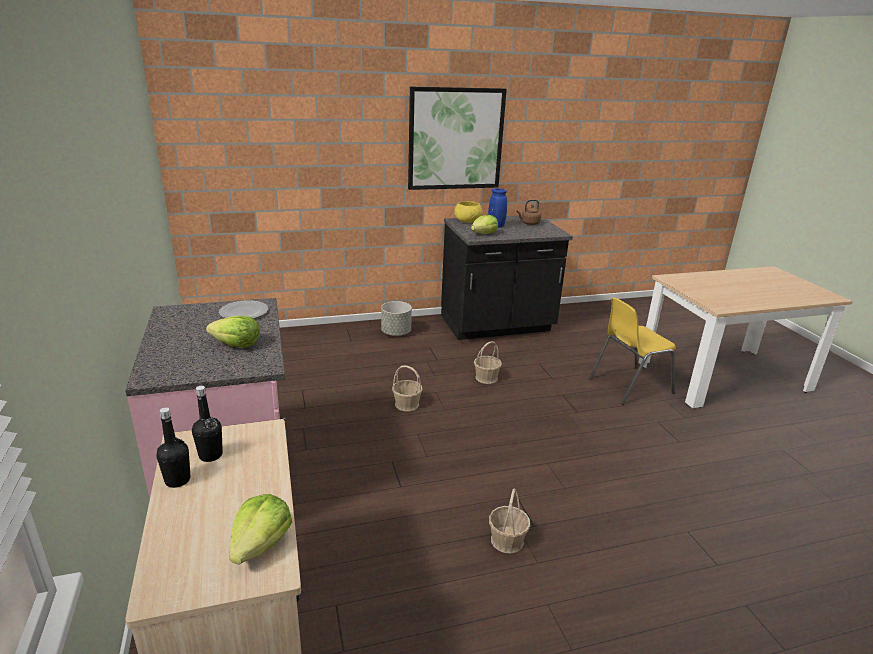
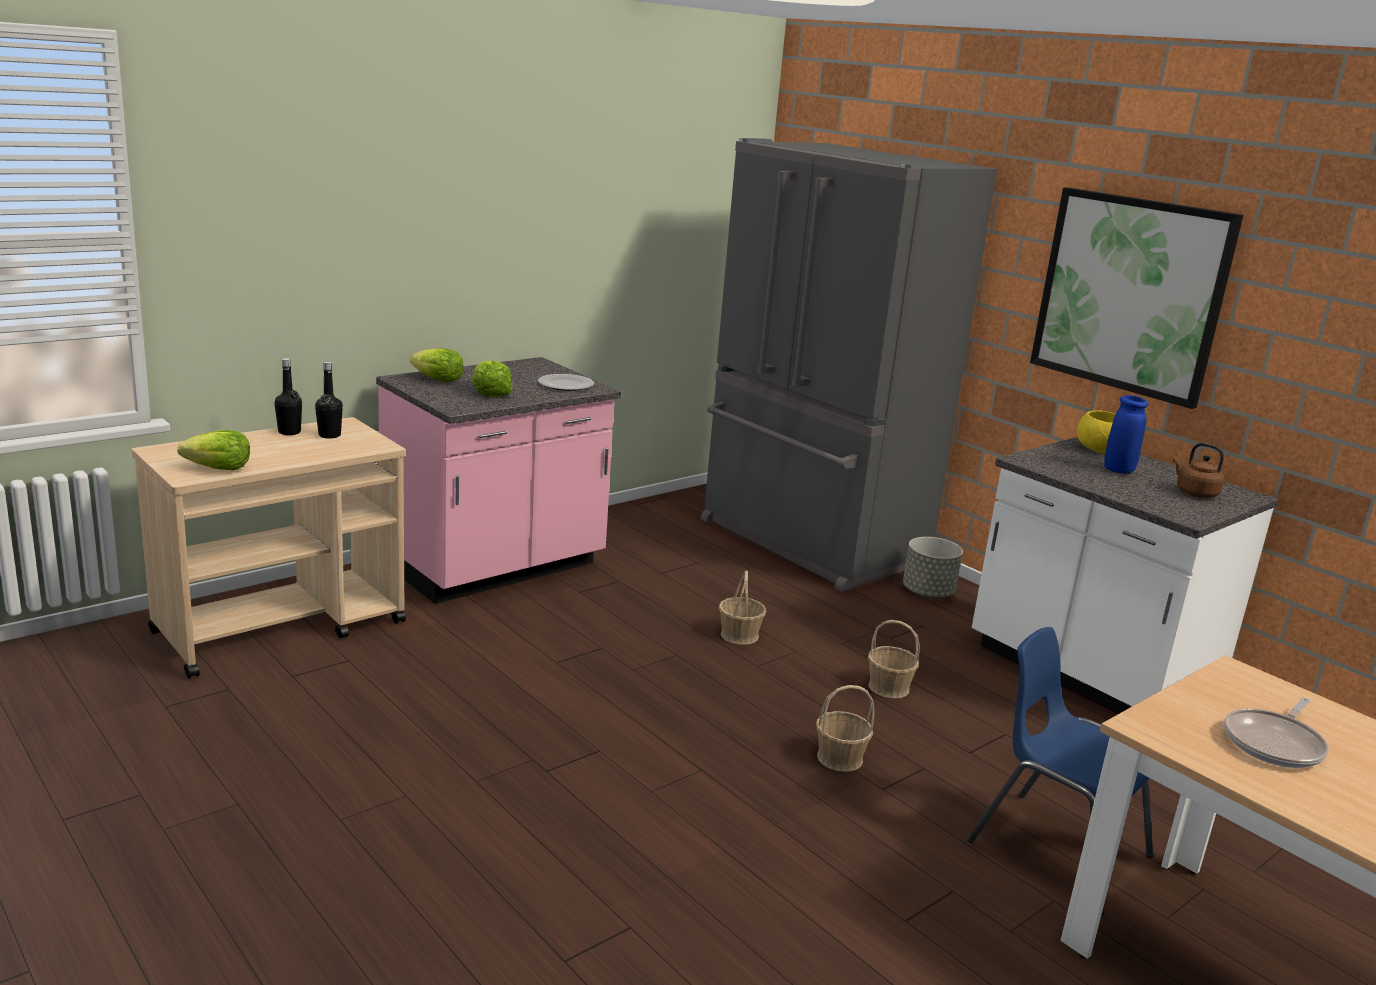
camera: 65 degrees right, 5 degrees down
(309, 345) = (809, 543): none -> grey fridge
(484, 234) = (1054, 464): lettuce -> lettuce (438, 380)
(497, 326) = (1089, 675): black counter -> white counter
(506, 540) = (503, 752): basket -> basket (839, 758)
(628, 385) = (1056, 848): yellow chair -> blue chair
(726, 291) = (1275, 743): none -> frying pan

